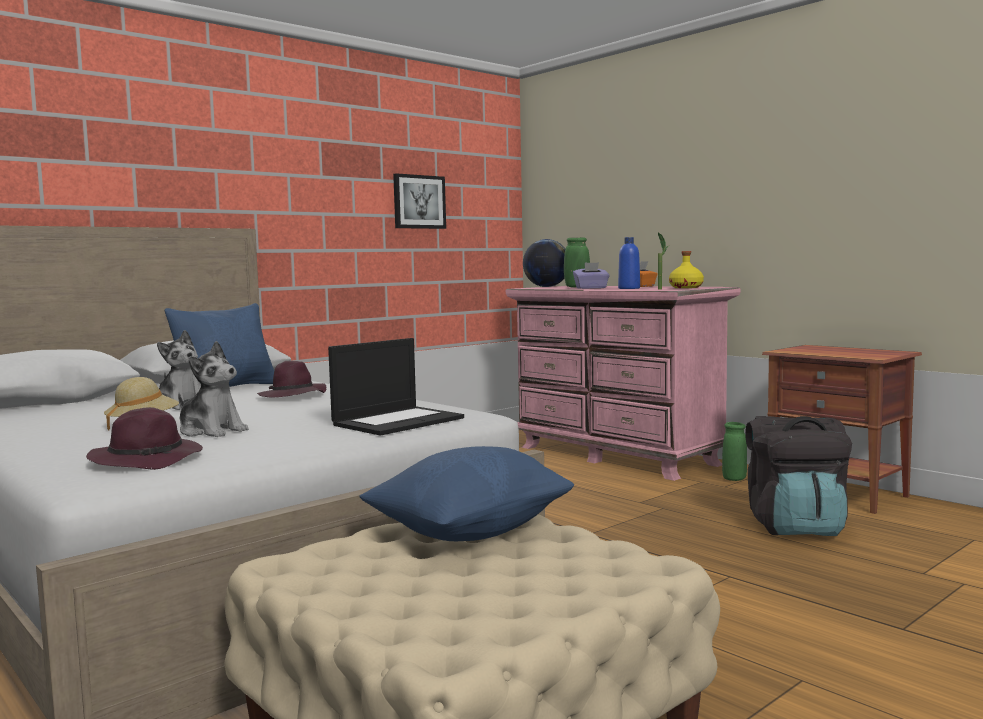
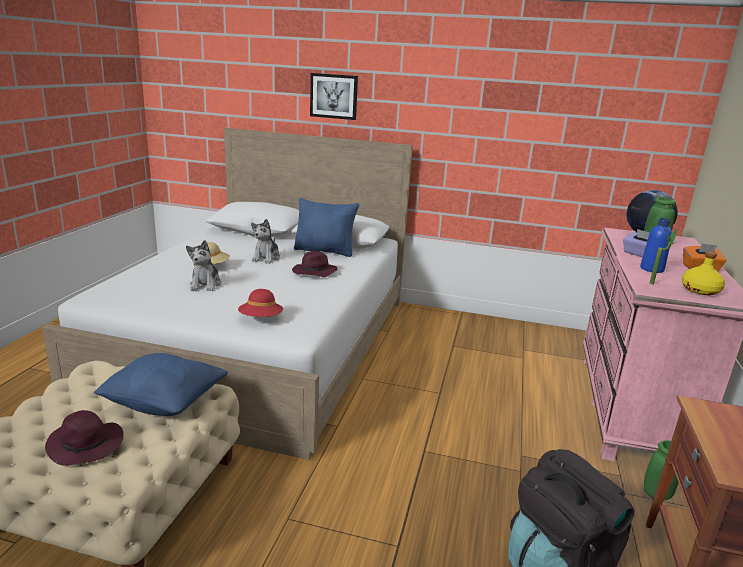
camera: 55 degrees right, 15 degrees up
(148, 459) = (137, 293): purple hat -> purple hat (86, 445)
(398, 421) = (261, 319): laptop -> red hat
(419, 202) = (571, 133): picture -> picture (334, 96)

